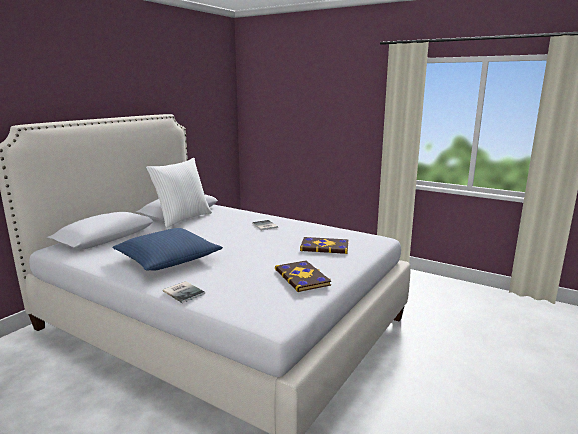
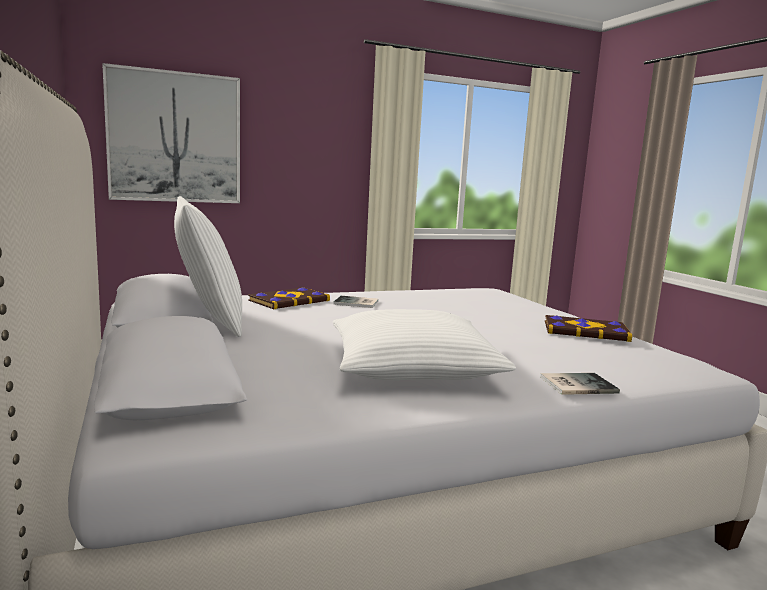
camera: 55 degrees left, 5 degrees down
(168, 259) = (412, 366): blue pillow -> white pillow
(278, 116) = (175, 137): none -> picture
(324, 247) = (489, 305): book -> book (288, 300)

